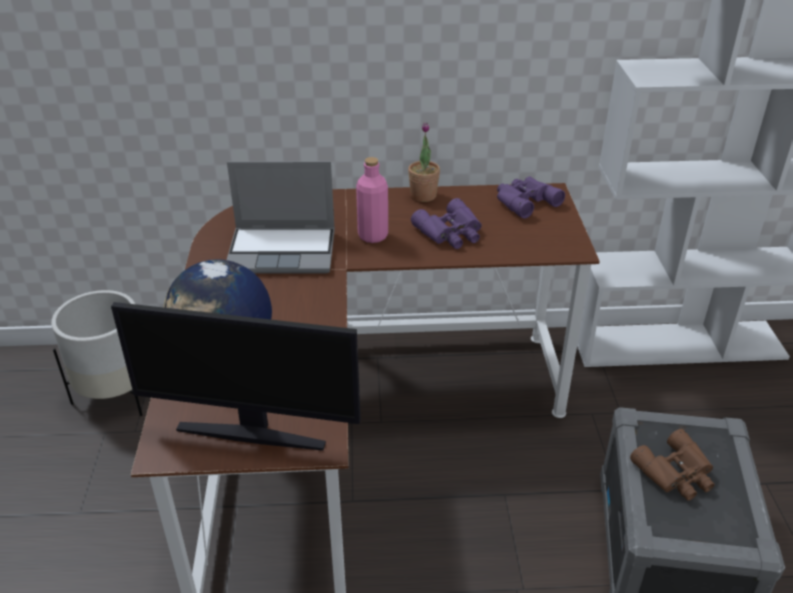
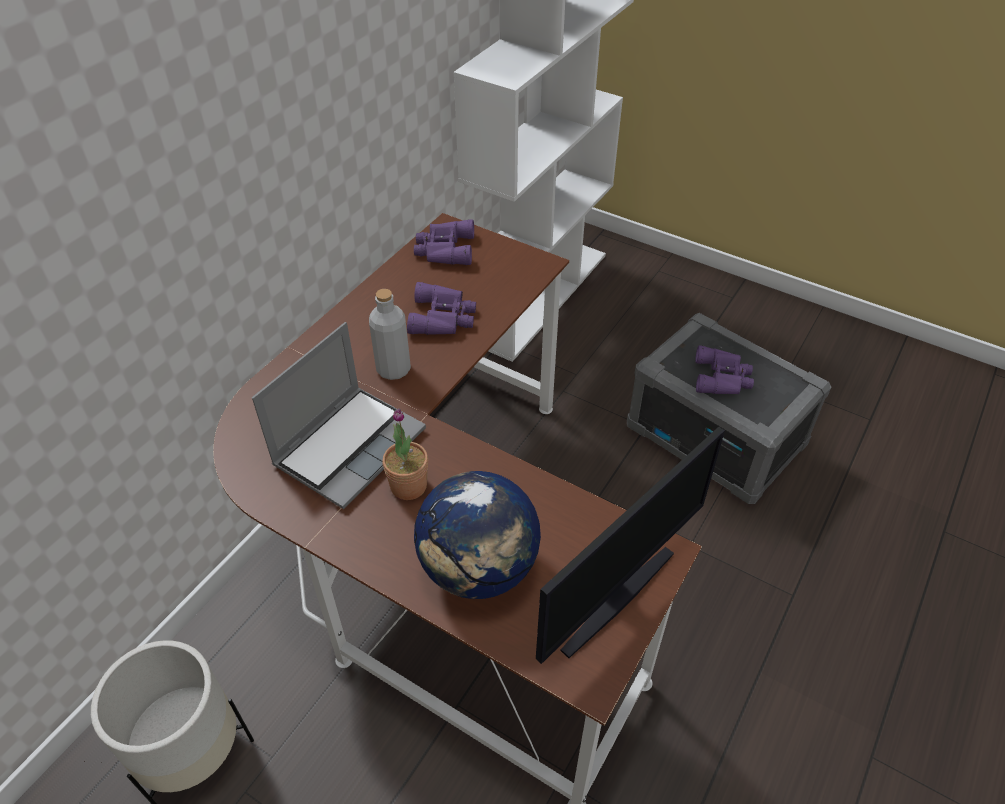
camera: 55 degrees left, 10 degrees up
(373, 236) = (393, 369): pink bottle -> grey bottle
(423, 196) = (364, 302): potted plant -> potted plant (408, 486)
(676, 473) = (723, 377): brown binoculars -> purple binoculars

